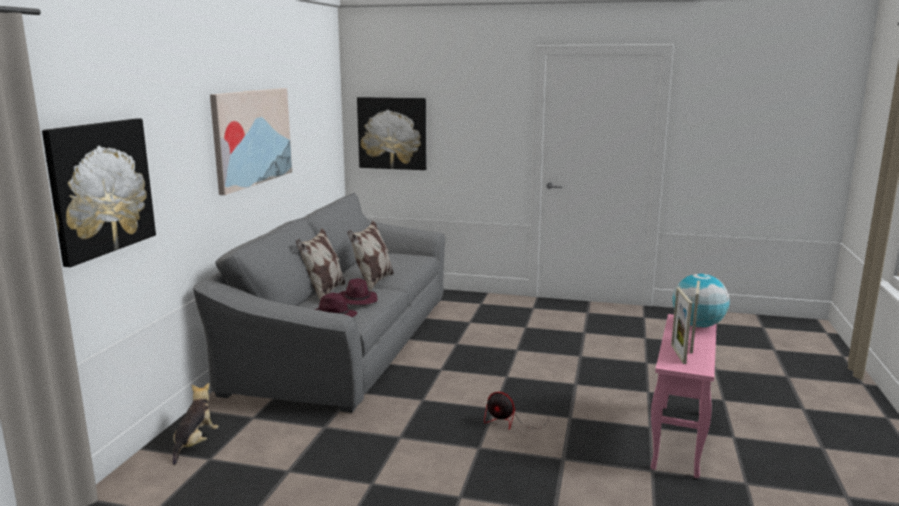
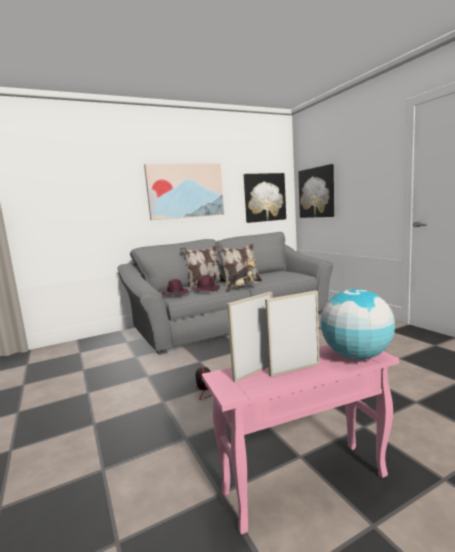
camera: 50 degrees right, 5 degrees down
(100, 188) = (51, 205): picture -> picture (264, 197)
(195, 444) = (90, 344): plush toy -> plush toy (243, 288)

